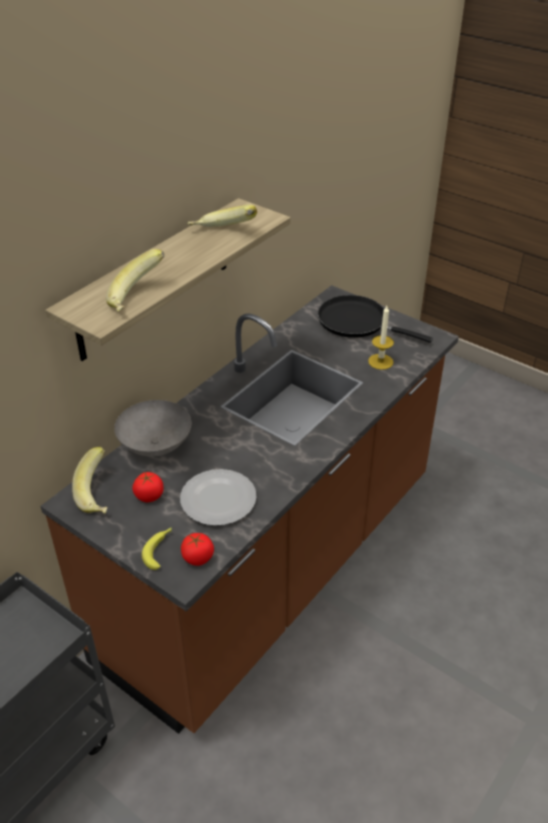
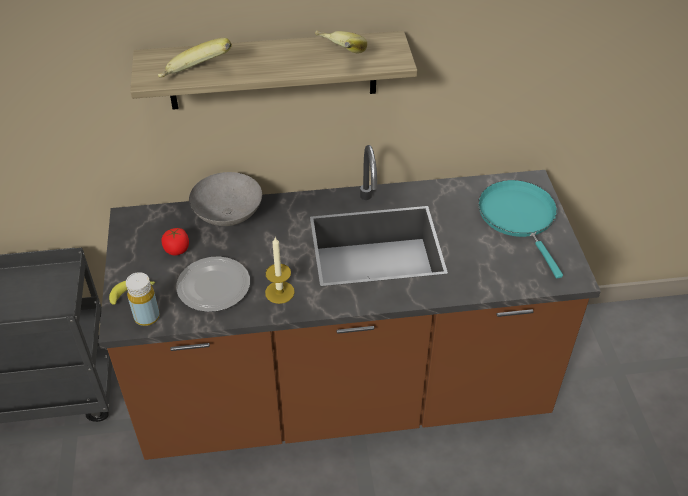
camera: 45 degrees right, 5 degrees up
(99, 495) = (150, 226): banana -> none
(198, 557) = (147, 317): tomato -> yellow bottle
(357, 322) = (519, 217): black frying pan -> turquoise frying pan
(380, 361) = (489, 265): candle -> candle (279, 292)

